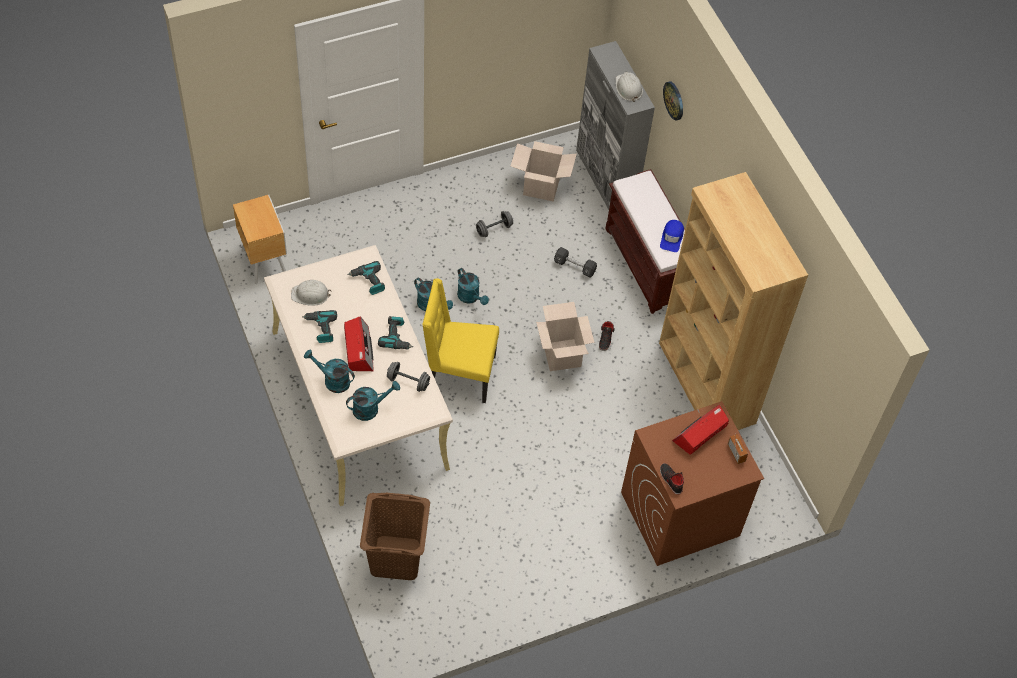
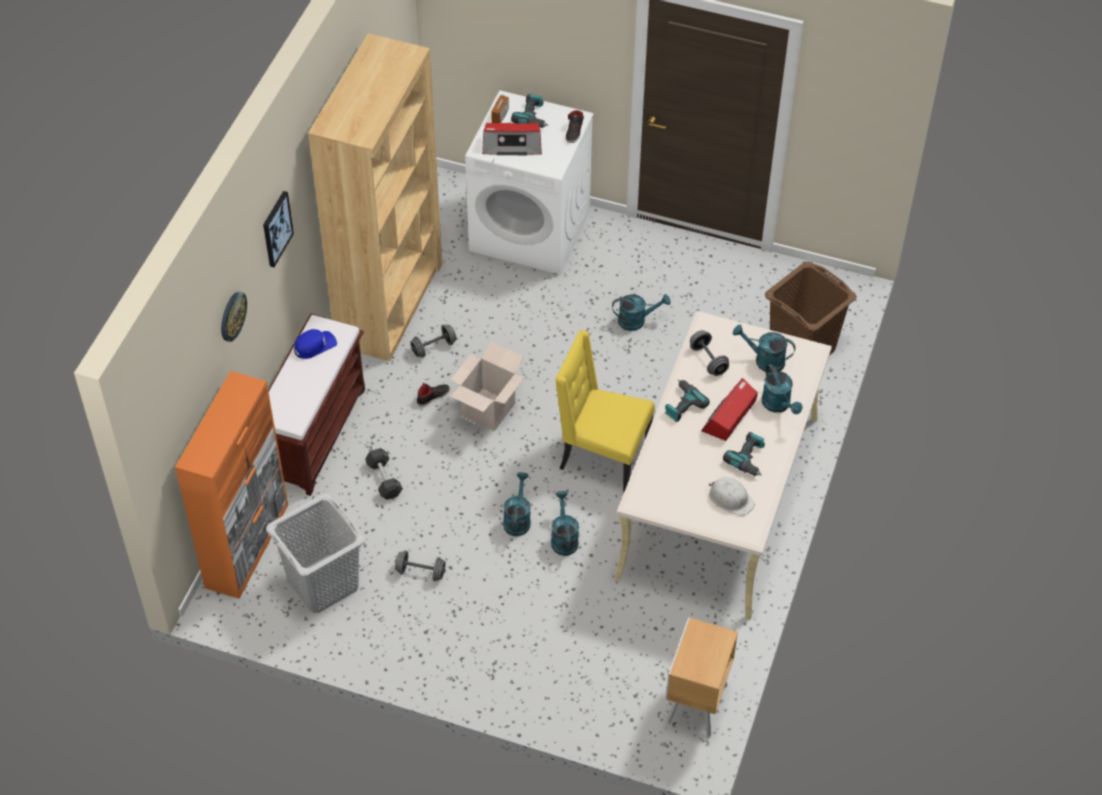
camera: 135 degrees left, 5 degrees down
(368, 281) = (660, 473): power drill -> power drill (533, 117)
(459, 374) = (602, 456): yellow chair -> yellow chair turned 150 degrees clockwise
(532, 494) = (637, 320): none -> turquoise watering can
(541, 187) = (322, 583): cardboard box -> grey laundry basket
(606, 178) = (247, 545): grey cabinet -> orange cabinet
(628, 88) = (230, 406): white hard hat -> none
(642, 373) = (433, 347): none -> grey dumbbell
(679, 515) = (531, 231): brown washing machine -> white washing machine
(713, 156) = (276, 228): none -> picture

